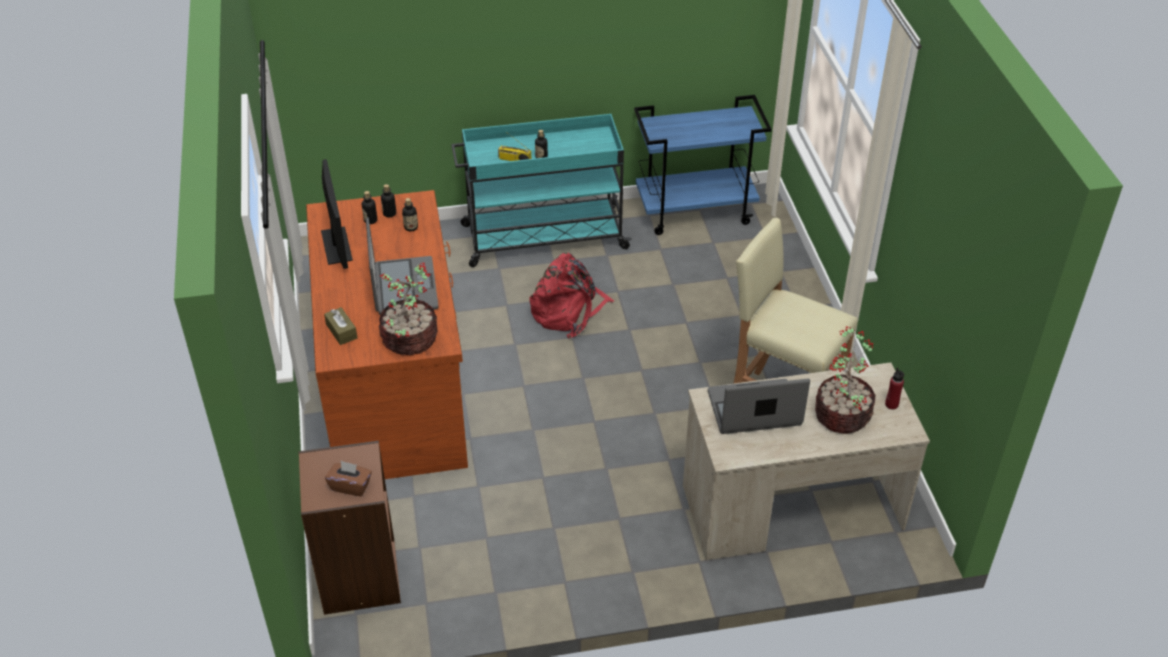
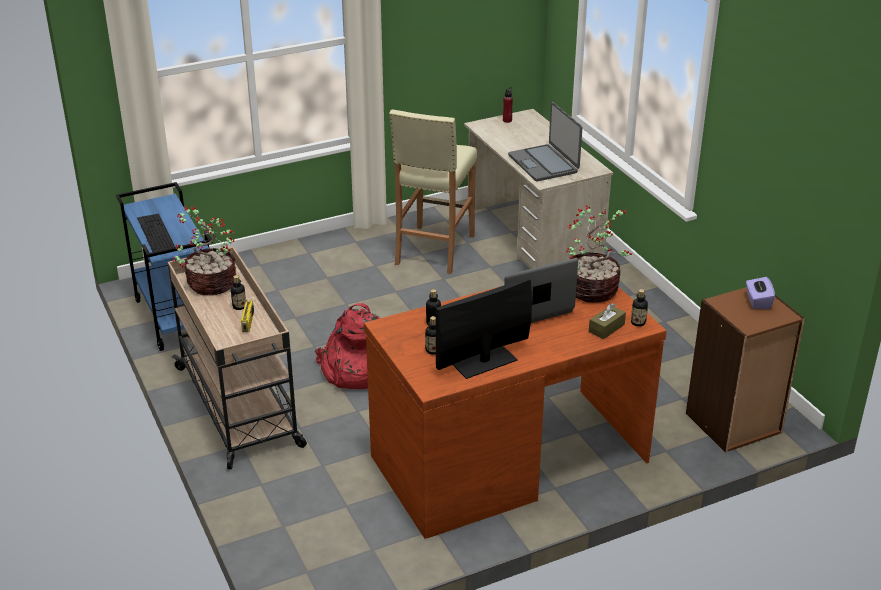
camera: 105 degrees left, 10 degrees down
(350, 486) = (758, 301): brown tissue box -> purple tissue box
(389, 213) = (416, 341): bottle -> bottle (638, 322)
(542, 237) = (239, 408): turquoise cart -> beige cart
(687, 122) = (156, 234): none -> keyboard
(841, 414) = (527, 135): potted plant -> potted plant (210, 284)

